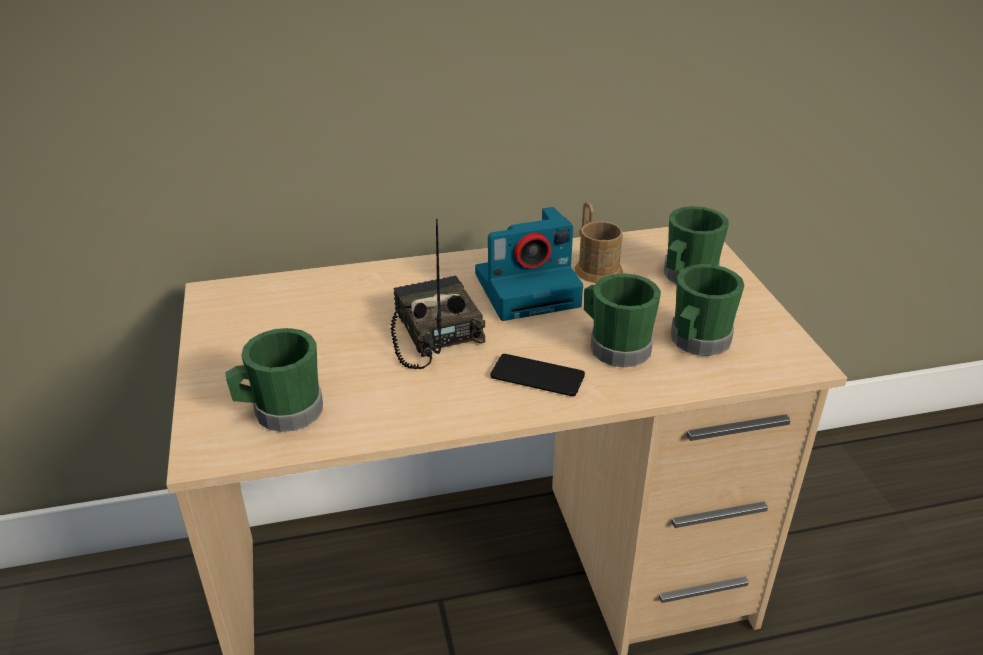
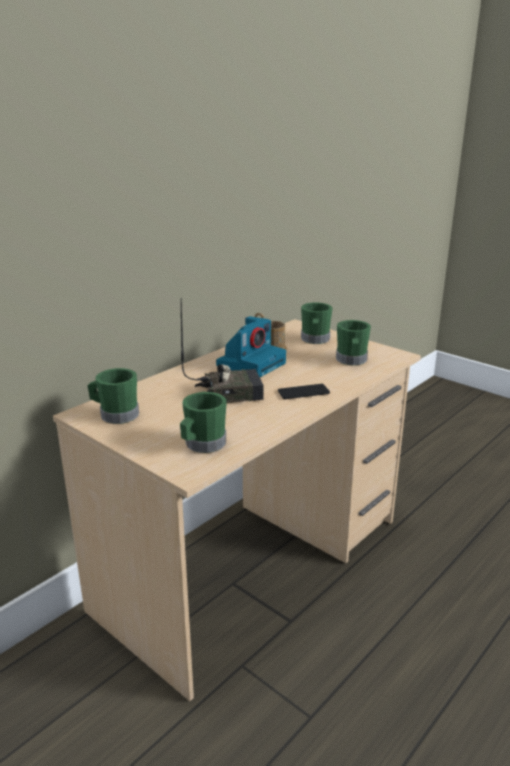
camera: 35 degrees left, 10 degrees down
(432, 332) = (230, 392): radio -> radio turned 135 degrees clockwise
(614, 346) = (320, 372): green mug -> green mug (115, 415)

